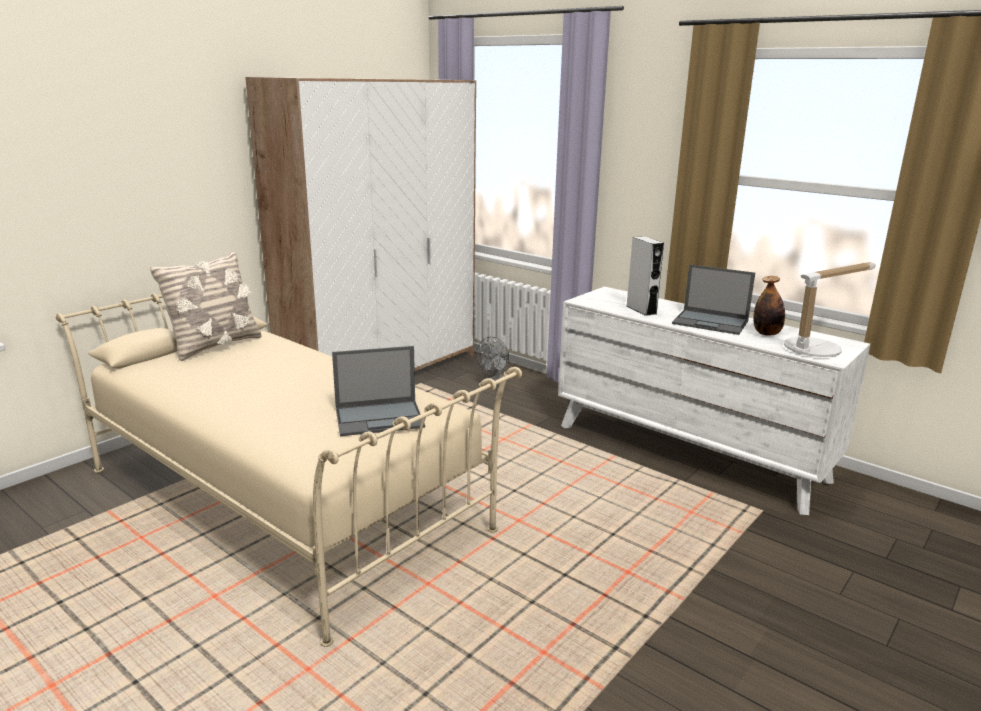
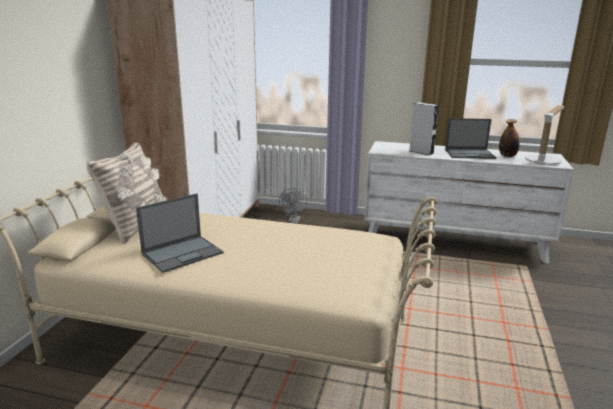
camera: 25 degrees left, 0 degrees up
(380, 418) = (350, 252): laptop -> laptop (183, 253)

